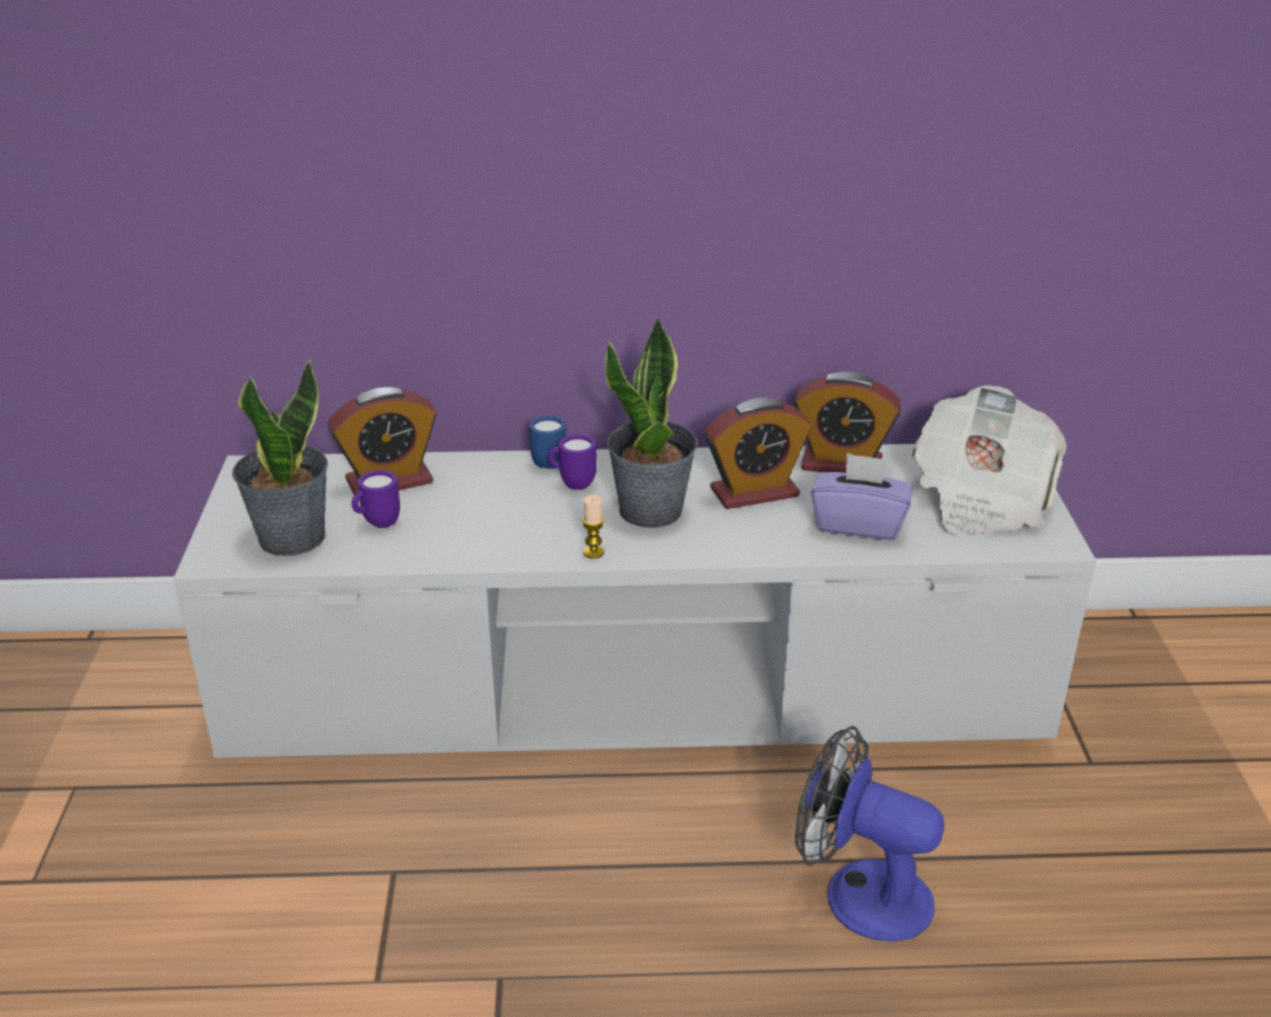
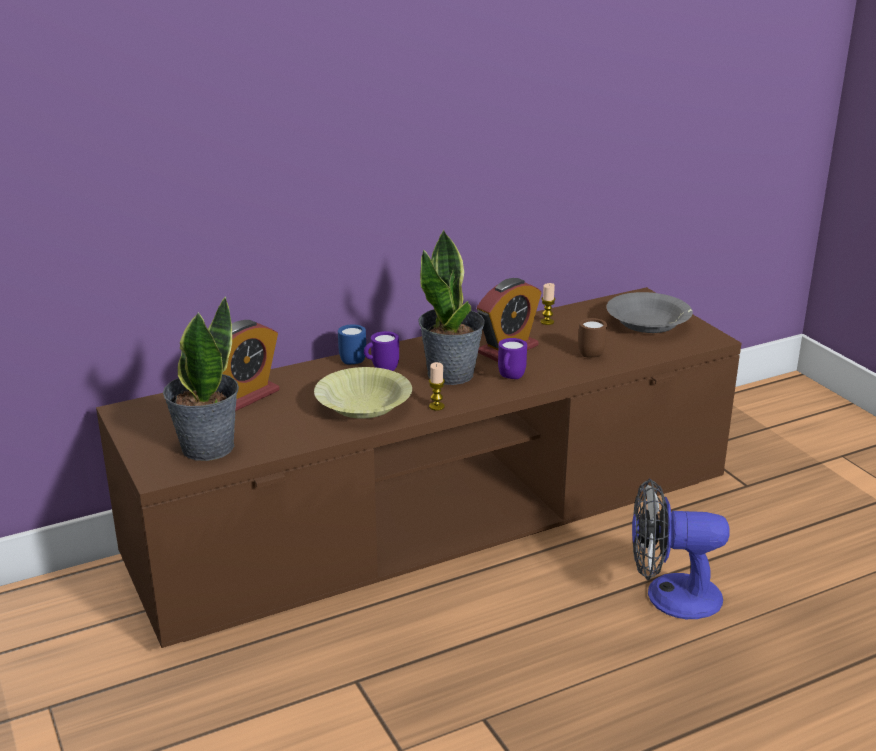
camera: 25 degrees left, 5 degrees down
(377, 524) = (264, 424): purple mug -> purple mug (510, 378)
(508, 528) = (363, 405): none -> yellow bowl
(635, 689) = (436, 520): white tv stand -> brown tv stand
(841, 464) = (547, 322): alarm clock -> candle
(859, 524) = (589, 353): purple tissue box -> brown mug
(980, 499) = (648, 324): newspaper -> grey bowl

